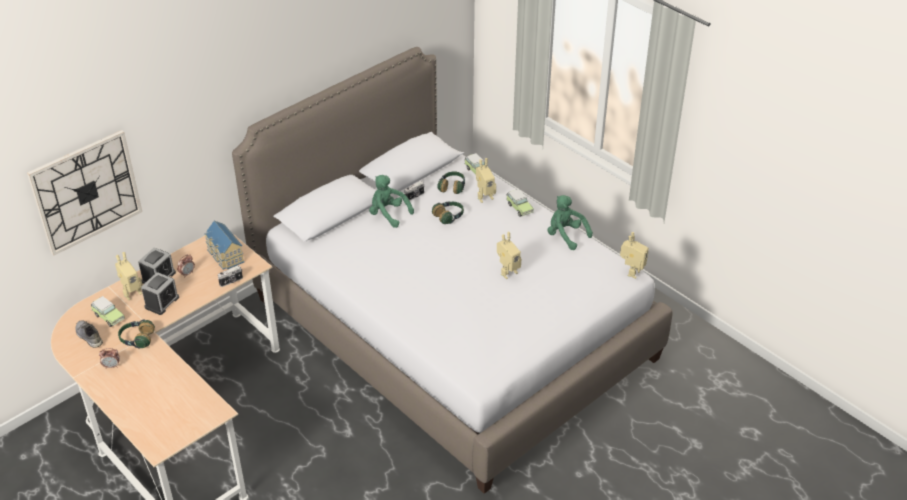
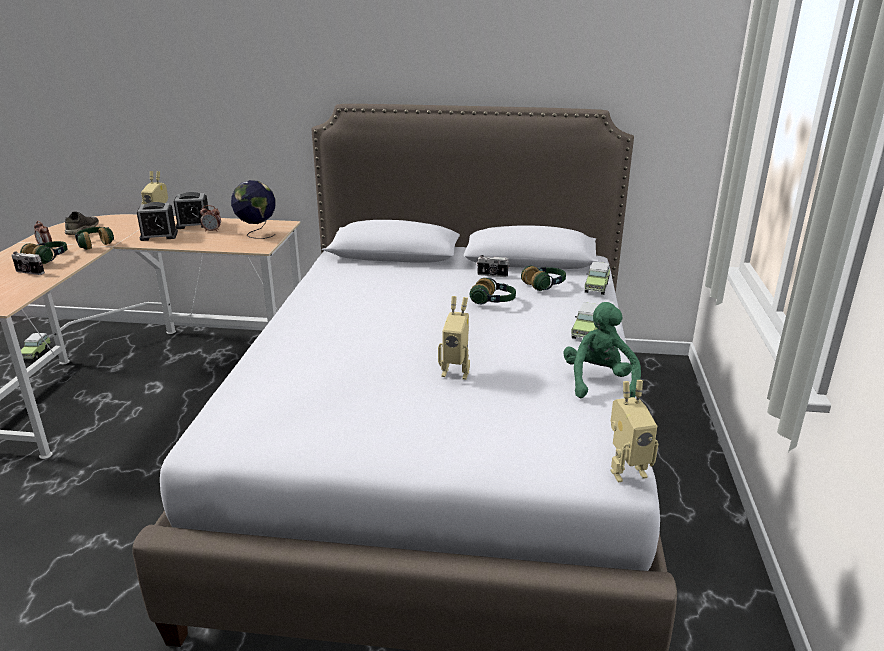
camera: 50 degrees right, 15 degrees down
(86, 192) = (150, 93): wall clock -> none
(108, 317) = (117, 227): toy car -> toy car (36, 353)
(141, 370) = (48, 259): none -> headphones
(224, 256) = (257, 234): toy house -> globe
(231, 281) = (222, 247): camera -> camera (29, 272)
(388, 214) = (440, 274): green plush toy -> none
(484, 197) = (564, 306): toy robot -> none

